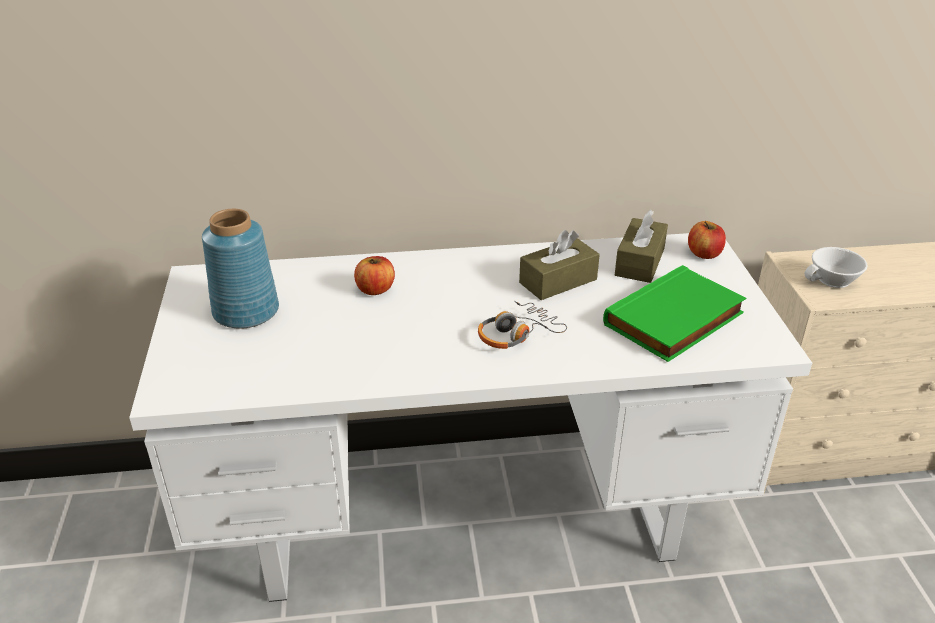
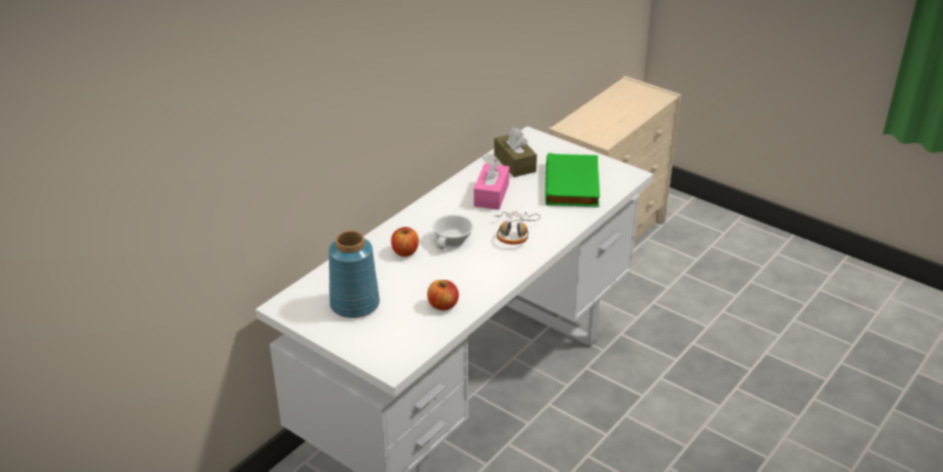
camera: 45 degrees left, 0 degrees up
(558, 281) = (491, 195): brown tissue box -> pink tissue box
(704, 254) = (538, 142): apple -> apple (443, 305)
(833, 281) = (598, 128): white cup -> white cup (453, 241)

